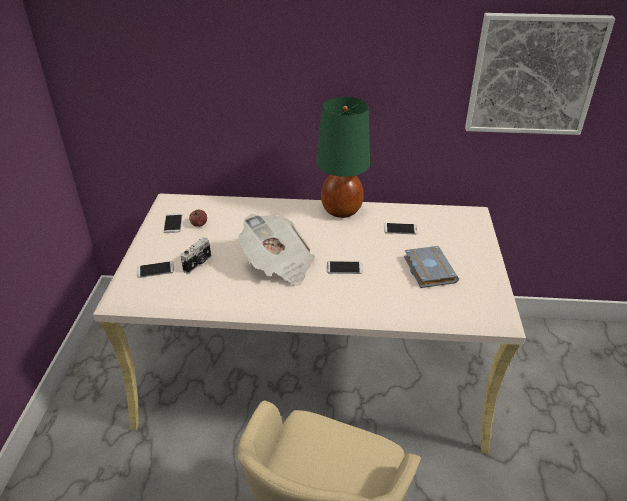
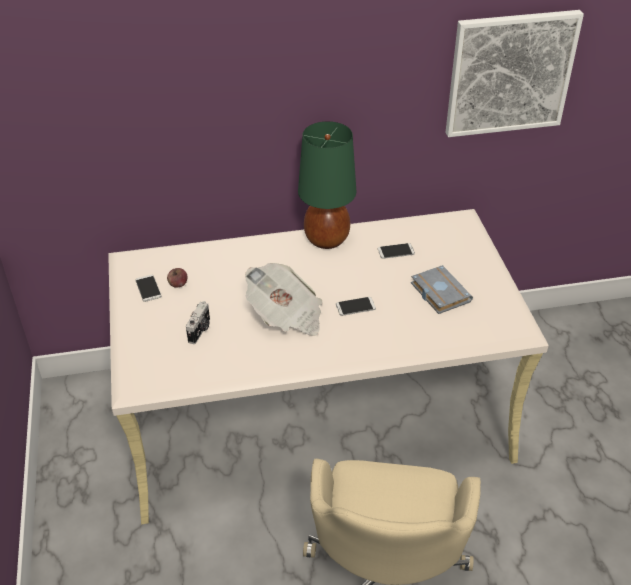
camera: 15 degrees left, 5 degrees up
(155, 270) = (157, 347): phone -> none

